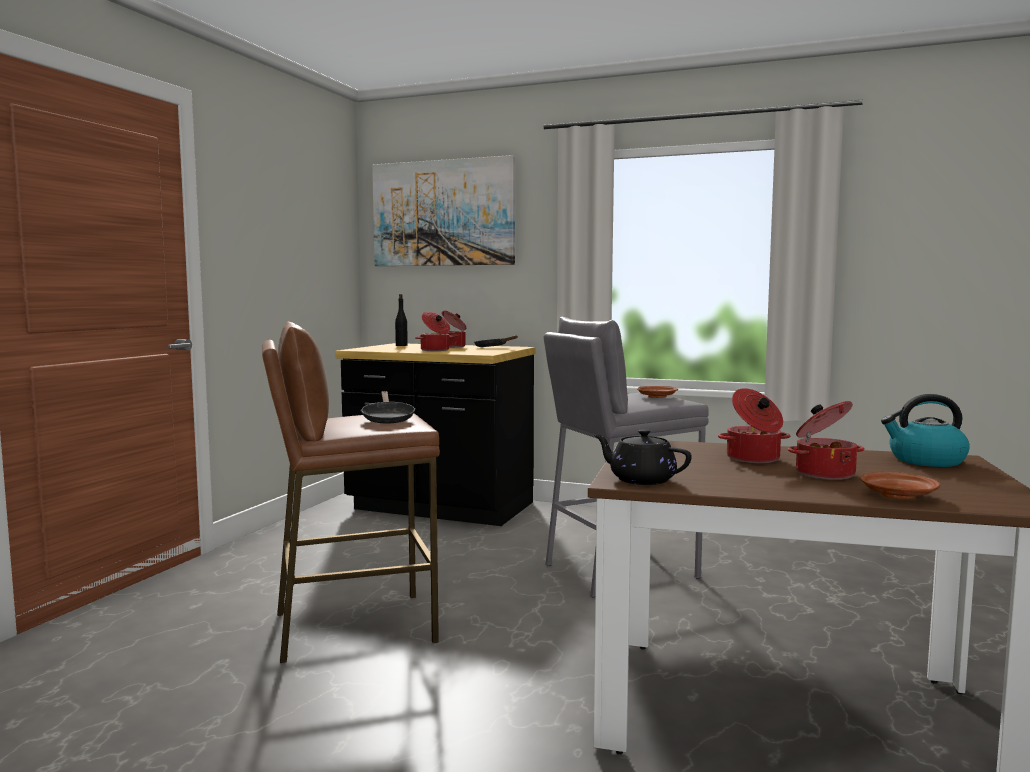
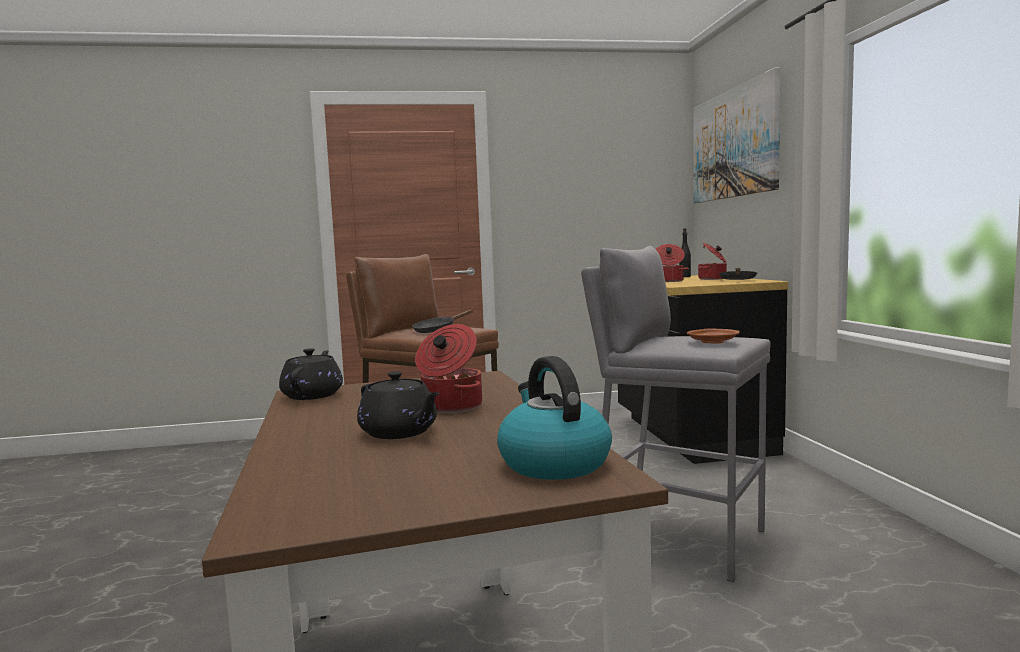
camera: 60 degrees right, 0 degrees up
(824, 473) = (400, 432): cooking pot -> black teapot
(898, 495) = (303, 465): brown plate -> none

